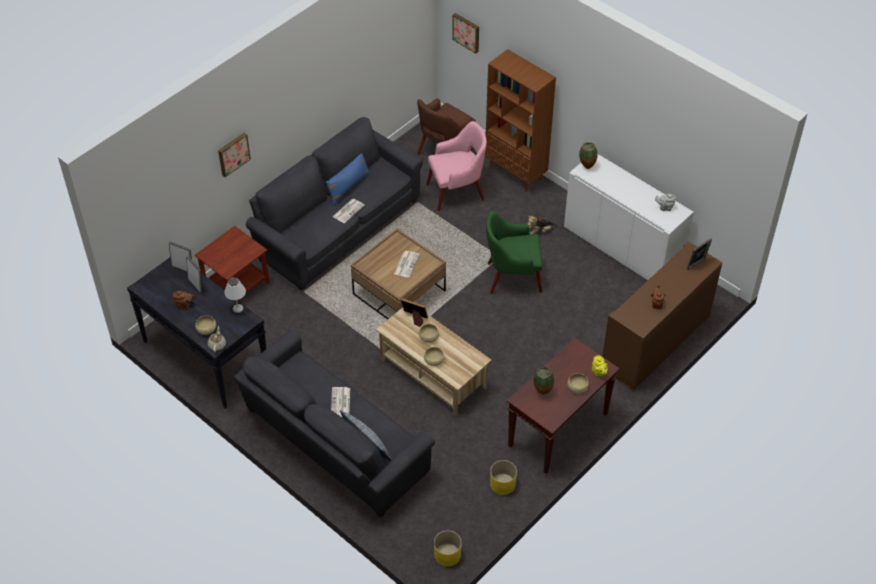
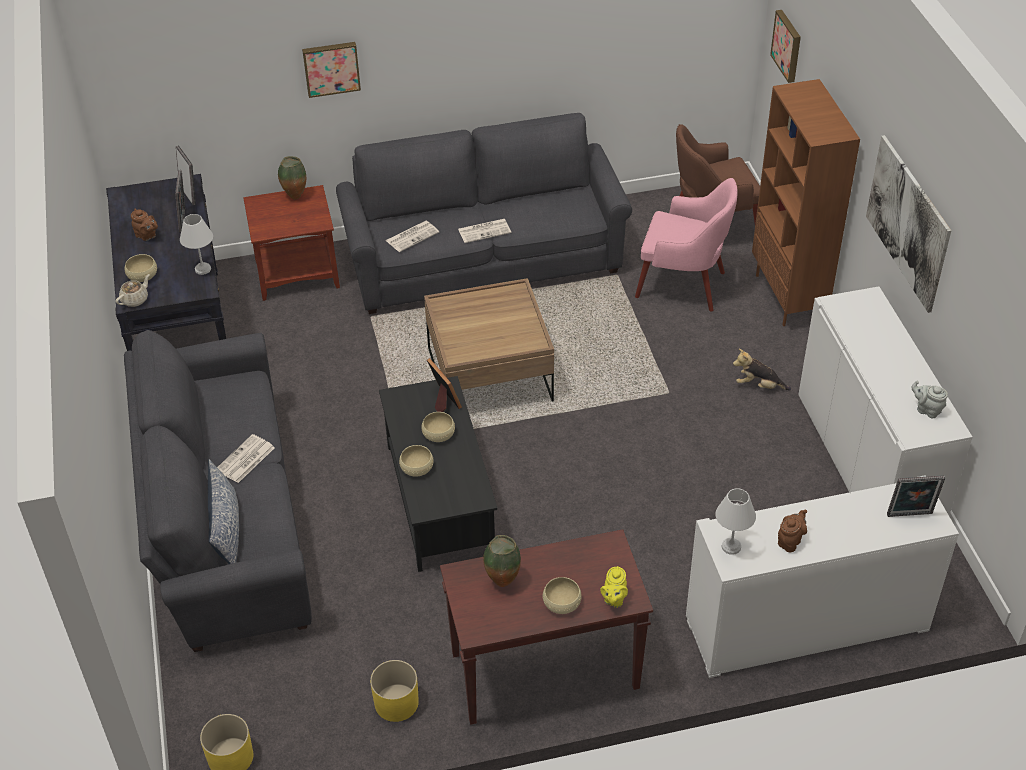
camera: 35 degrees right, 5 degrees down
(348, 187) = (512, 203): blue pillow -> none
(406, 264) = (498, 328): newspaper -> newspaper (412, 236)
(432, 373) = (439, 499): beige coffee table -> black coffee table
(512, 277) = (663, 427): green armchair -> none
(586, 167) = (848, 301): vase -> vase (294, 196)
(608, 114) = (907, 222): none -> picture
(634, 319) = (731, 546): none -> white table lamp
(655, 342) = (806, 624): brown cabinet -> white cabinet

